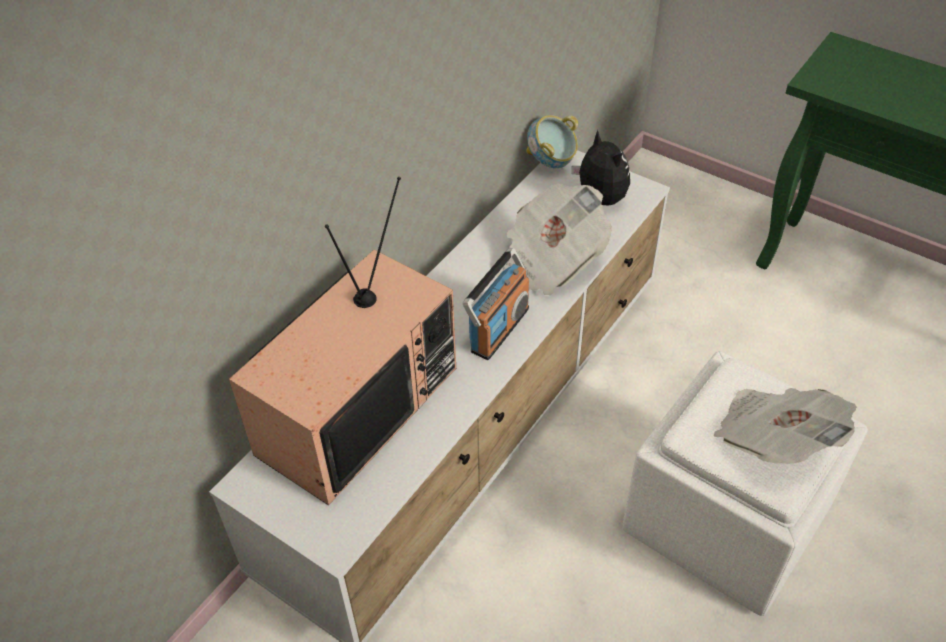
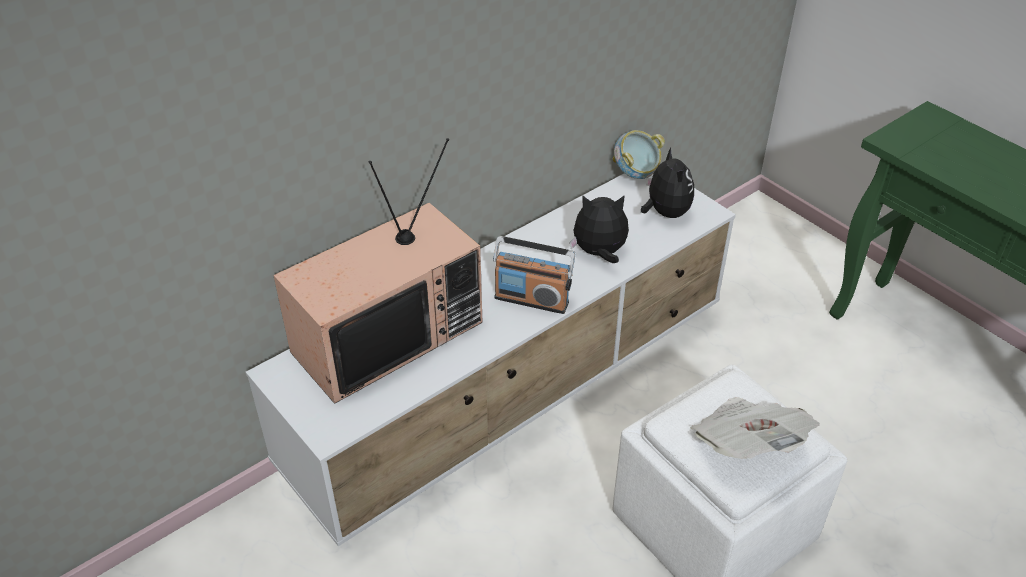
camera: 15 degrees right, 5 degrees down
(498, 329) = (532, 299): radio -> radio turned 60 degrees clockwise
(549, 260) = (599, 253): newspaper -> plush toy

